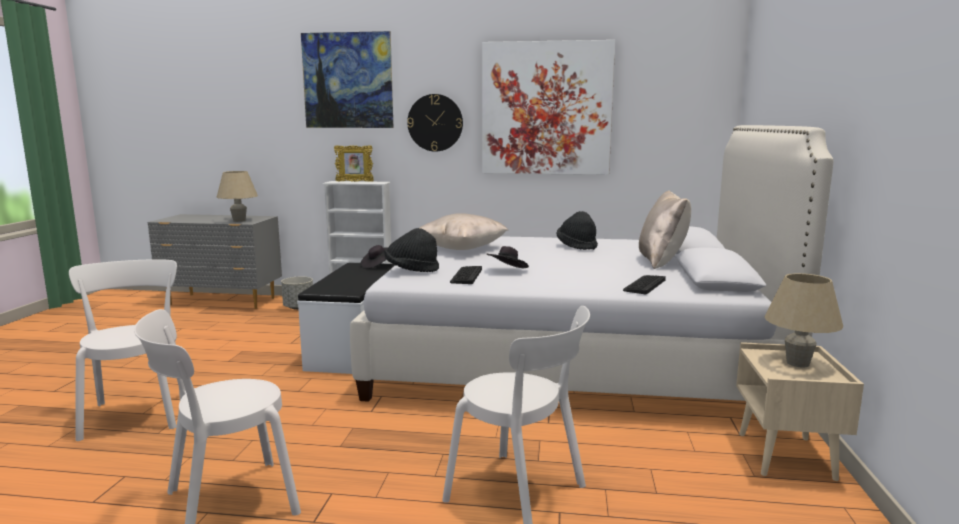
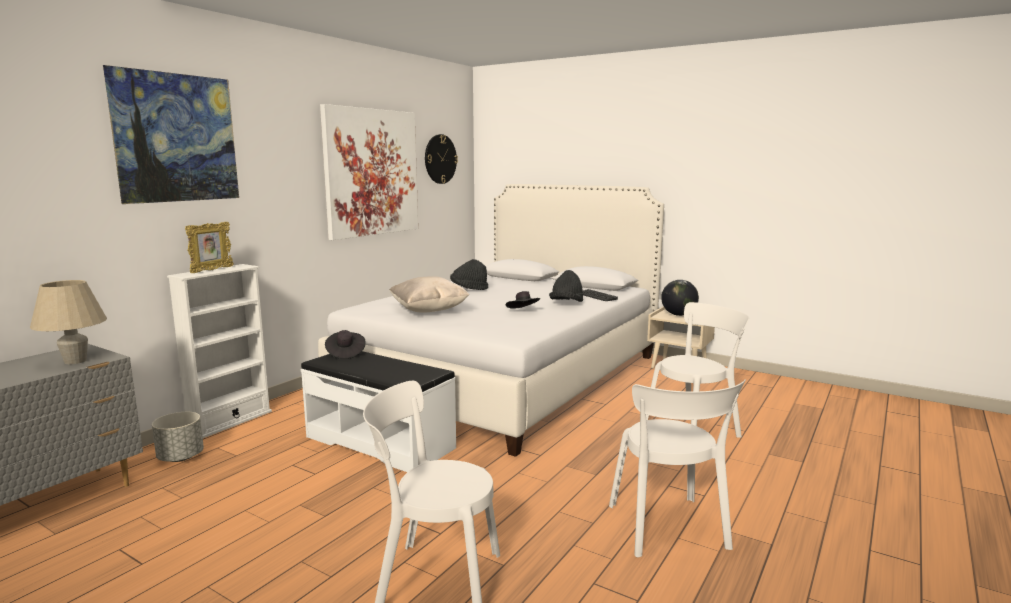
camera: 65 degrees left, 0 degrees up
(411, 270) = (487, 330): black hat -> black hat (566, 304)
(435, 123) = (282, 190): wall clock -> wall clock (440, 159)
(466, 276) = (525, 321): keyboard -> none
(661, 262) = (541, 284): beige pillow -> none
(797, 363) = (678, 315): beige table lamp -> globe

